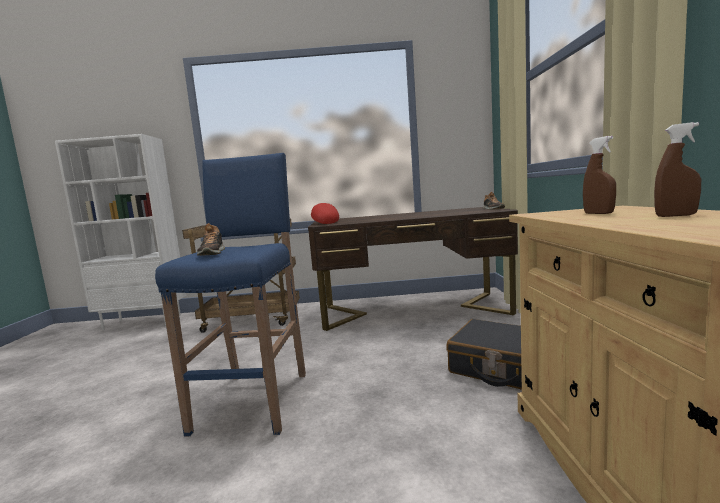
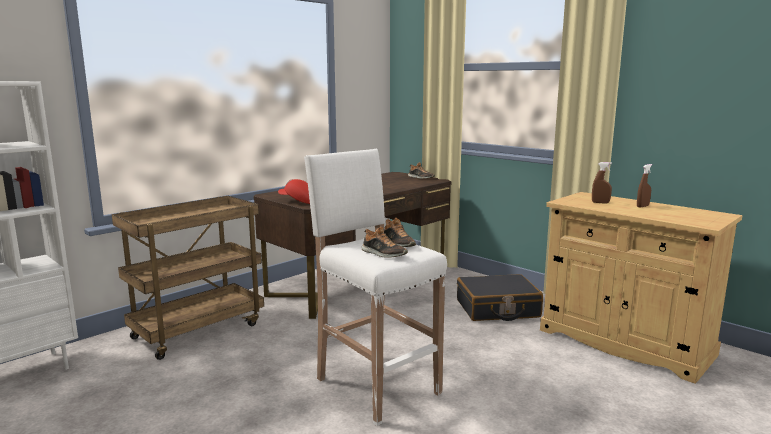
camera: 45 degrees left, 5 degrees up
(254, 248) = (397, 243): none -> shoe
(254, 399) = (375, 385): blue stool -> white stool

